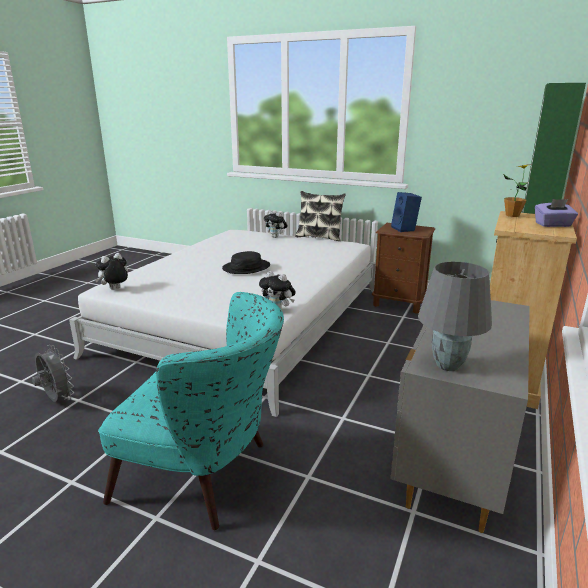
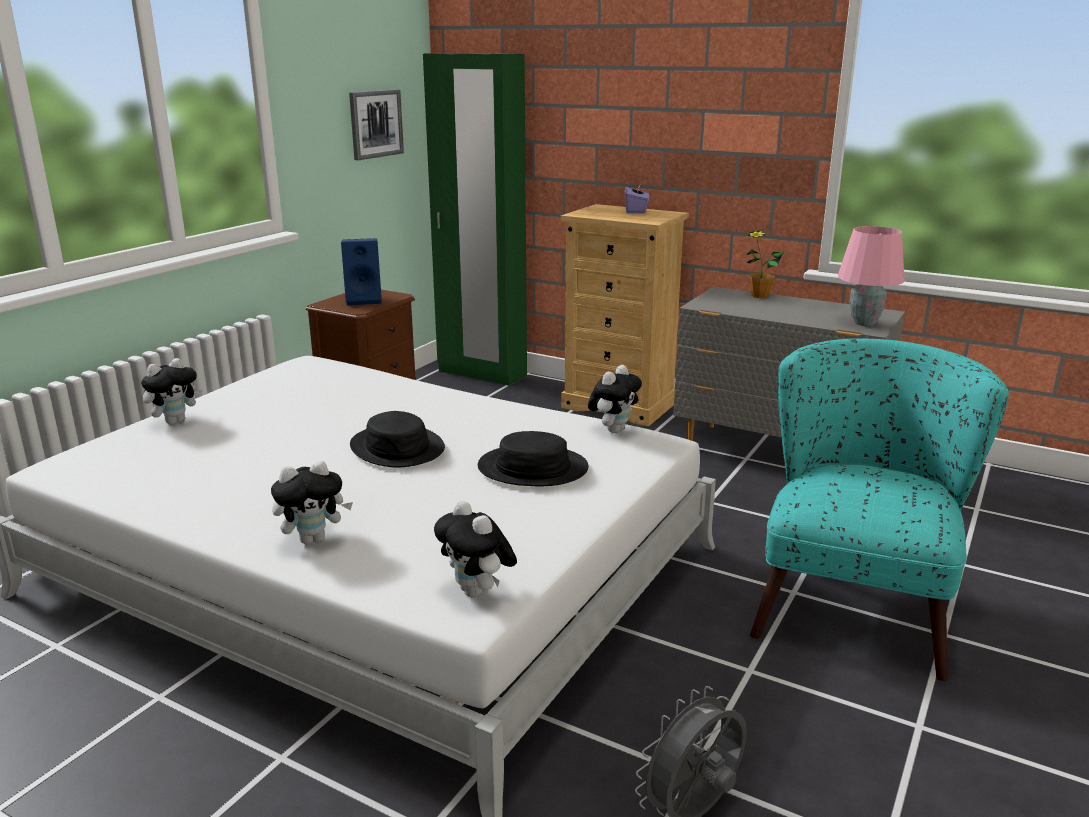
camera: 85 degrees left, 0 degrees up
(168, 265) = (314, 539): none -> plush toy
(224, 293) = (532, 468): none -> black hat
(319, 237) = (227, 383): pillow -> none
(447, 365) = (864, 323): grey table lamp -> pink table lamp
(500, 133) = (375, 124): none -> picture
(512, 215) = (589, 214): potted plant -> potted plant (759, 296)

